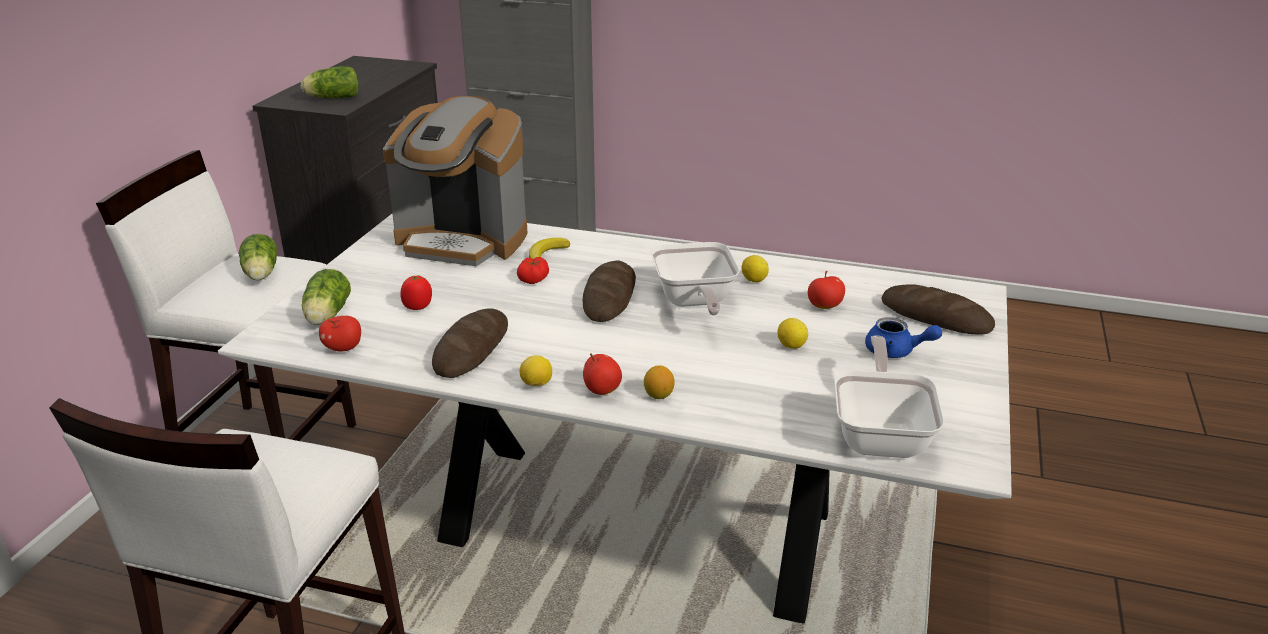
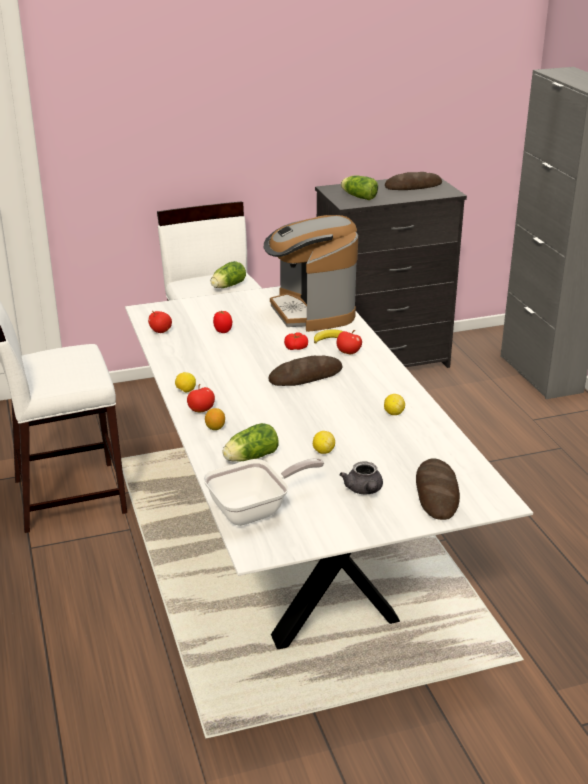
camera: 55 degrees right, 0 degrees up
(326, 316) = (184, 314): lettuce -> lettuce (249, 457)
(472, 349) = (199, 361): bread -> bread (413, 186)
(694, 302) = (335, 403): frying pan -> none
(825, 306) = (392, 448): apple -> apple (348, 353)
(896, 352) = (364, 490): blue teapot -> grey teapot

